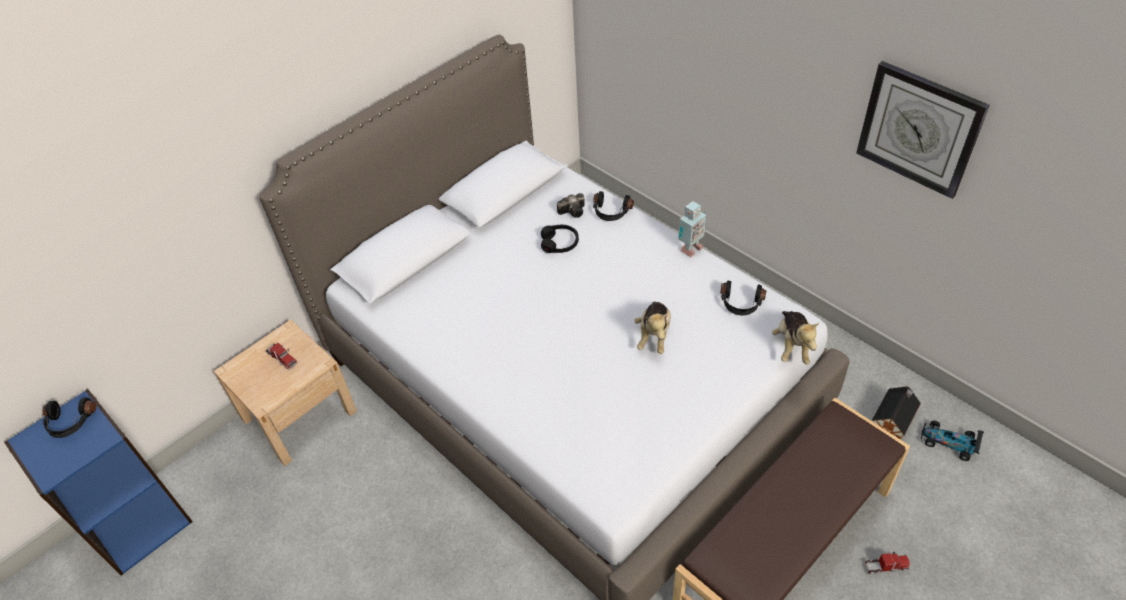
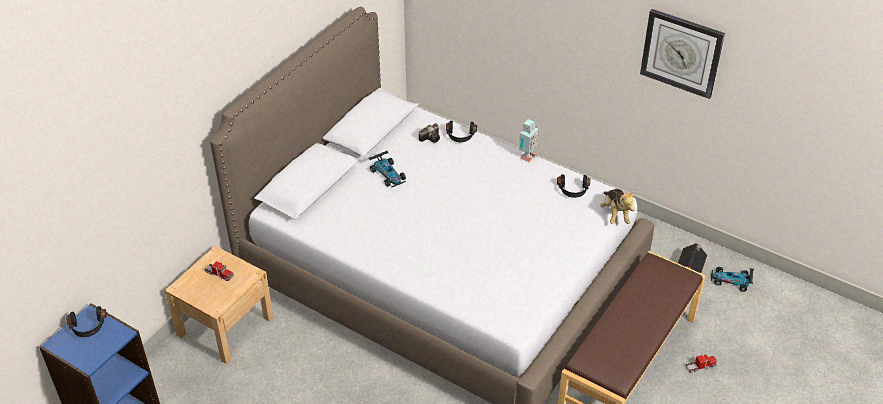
camera: 15 degrees left, 5 degrees down
(506, 254) = (388, 174): none -> toy car
(560, 243) = (427, 162): black headphones -> none
(654, 335) = (515, 218): plush toy -> none

